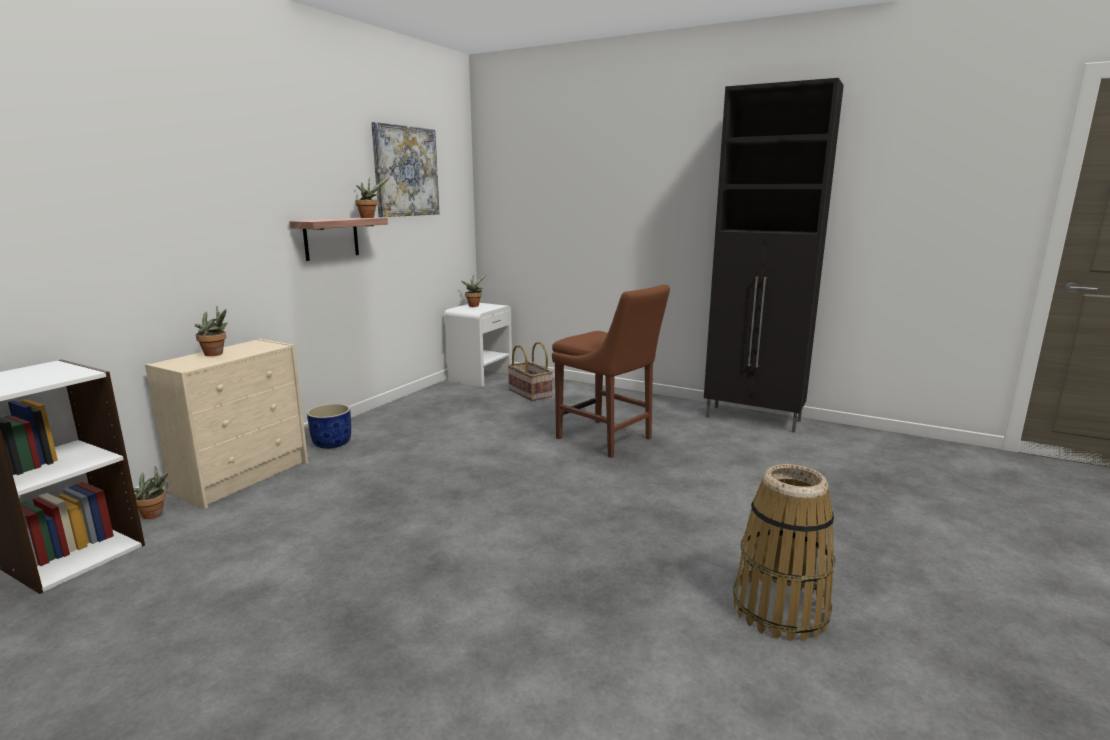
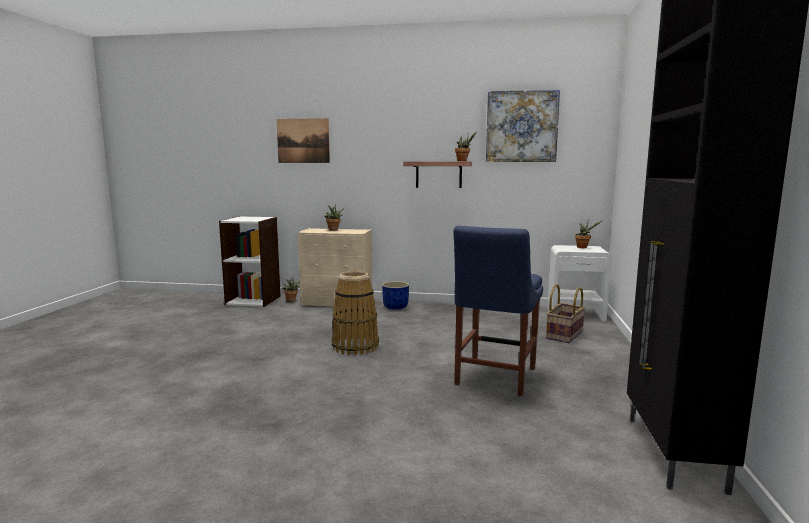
camera: 70 degrees right, 5 degrees down
(95, 186) = (303, 141): none -> picture
(607, 439) = (494, 378): brown chair -> blue chair
(780, 610) = (213, 480): basket -> basket (355, 346)

